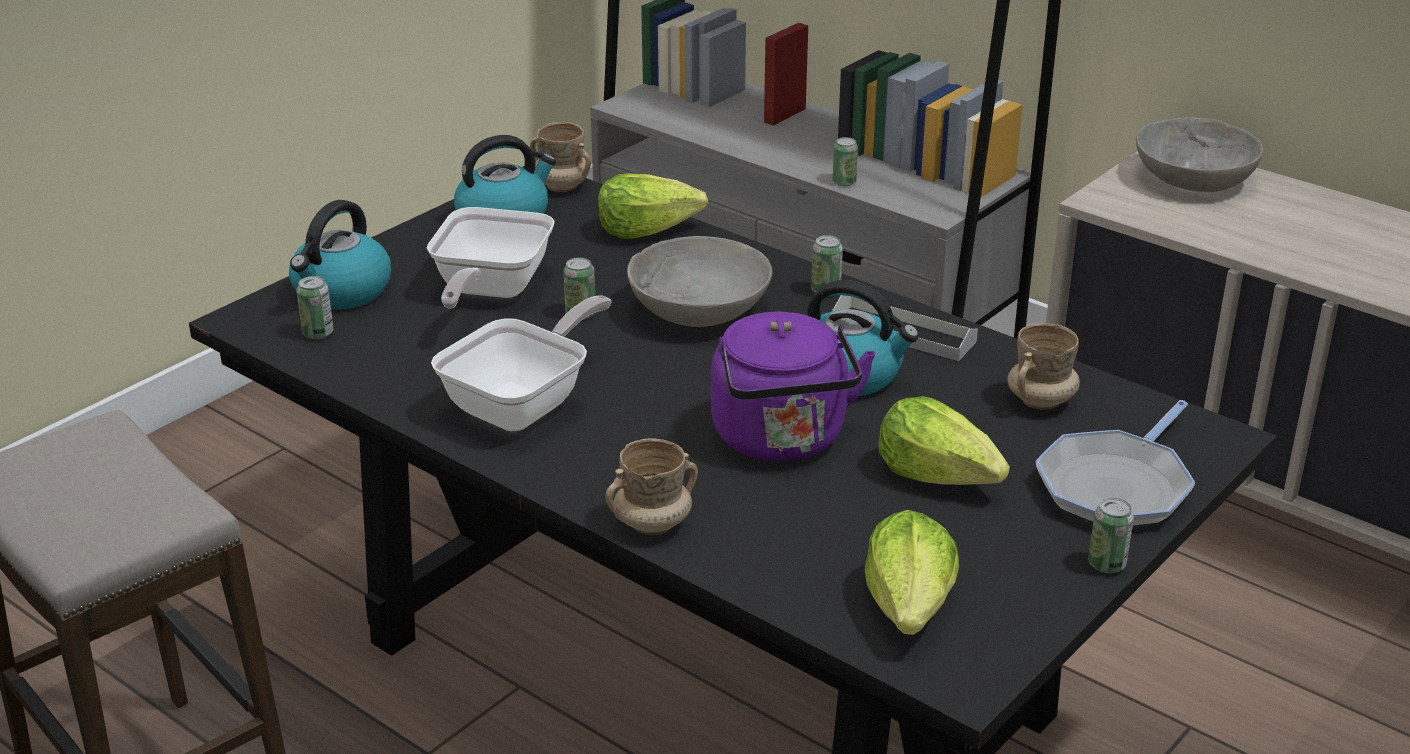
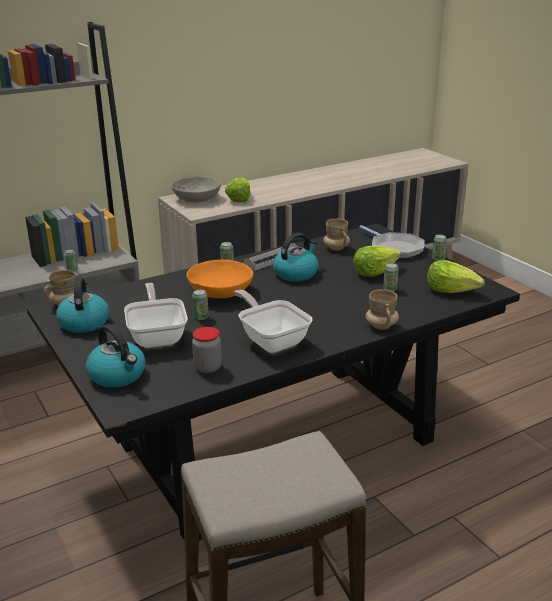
camera: 70 degrees left, 5 degrees down
(318, 333) = (158, 387): can -> can (390, 289)
(395, 362) = (208, 368): none -> jar
(489, 291) = (157, 336): frying pan -> frying pan turned 135 degrees counterclockwise
(646, 230) = (135, 292): lettuce -> lettuce (239, 199)
(699, 310) = (221, 292): grey bowl -> orange bowl
(782, 441) = (335, 293): purple kettle -> none

